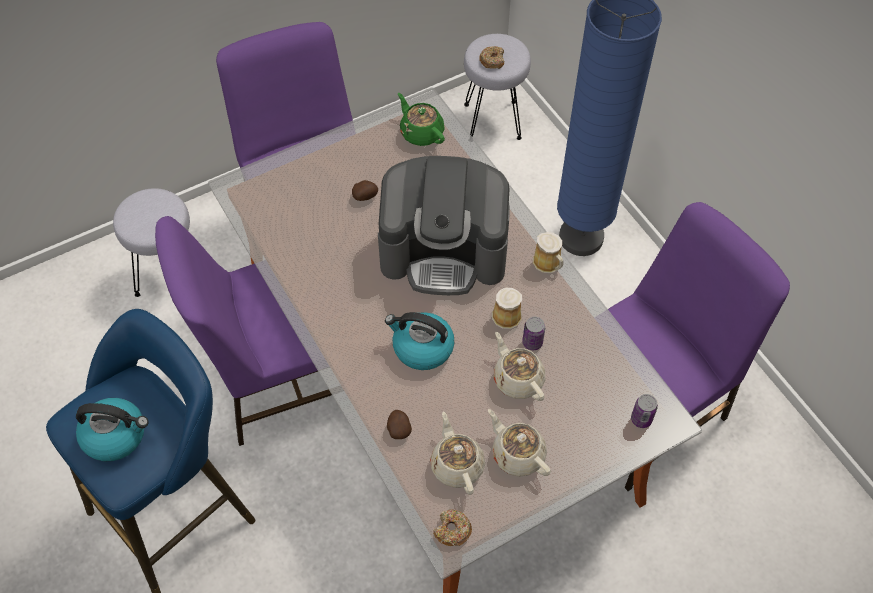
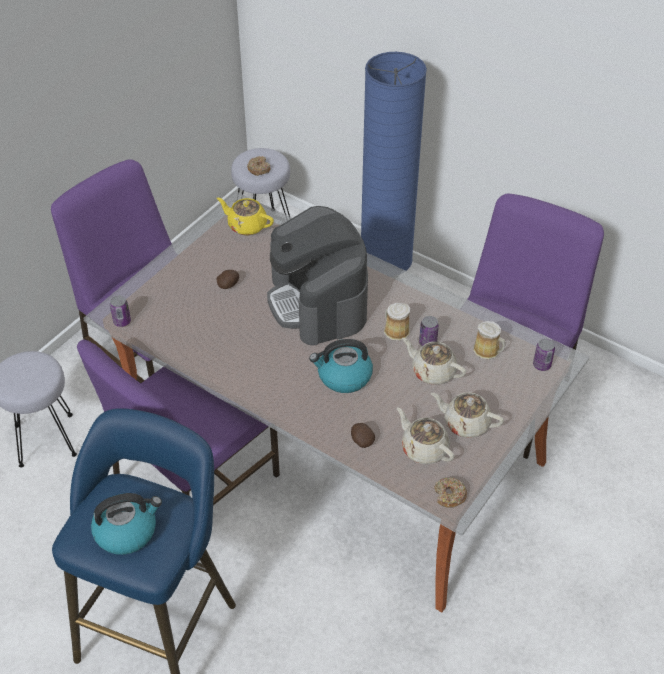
camera: 25 degrees left, 10 degrees down
(241, 199) = (122, 321): none -> can
(421, 133) = (246, 225): green teapot -> yellow teapot
(444, 250) = (318, 302): coffee machine -> coffee machine turned 90 degrees clockwise
(548, 263) = (405, 284): mug -> mug (488, 351)

